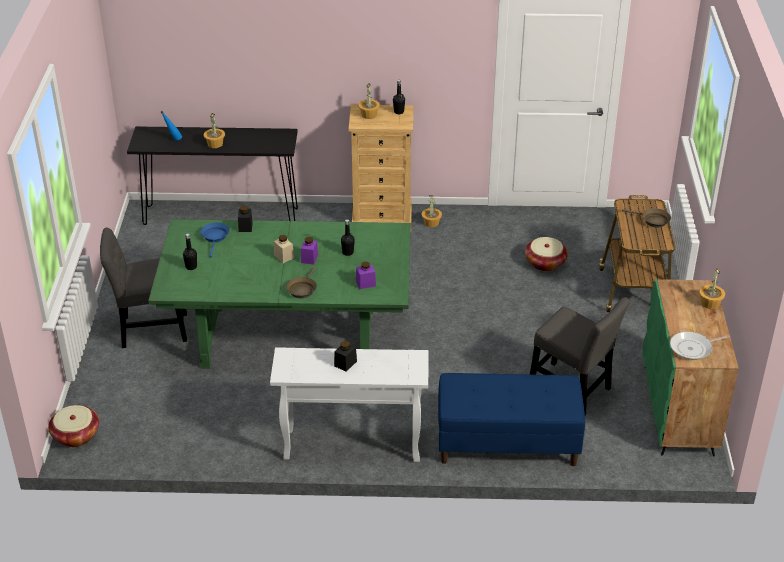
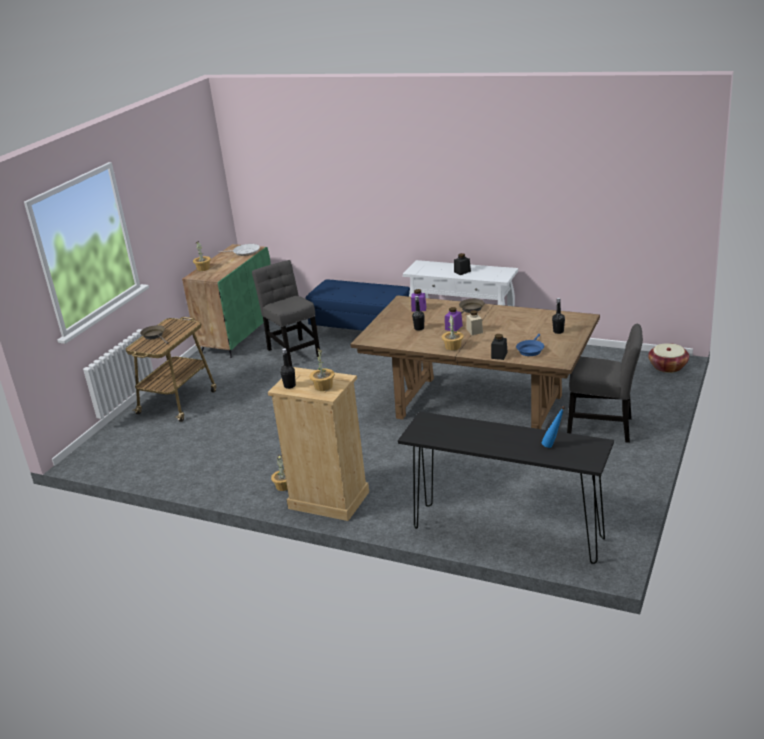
camera: 155 degrees left, 10 degrees down
(215, 144) = (502, 433): potted plant -> potted plant (452, 347)
(290, 337) = (478, 406): green dining table -> brown dining table
(545, 263) = (219, 433): basket -> none

